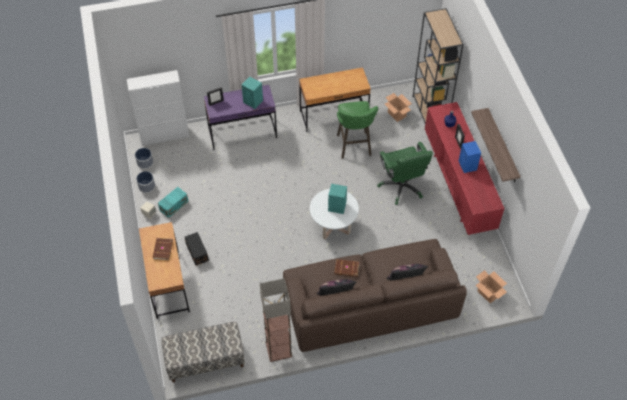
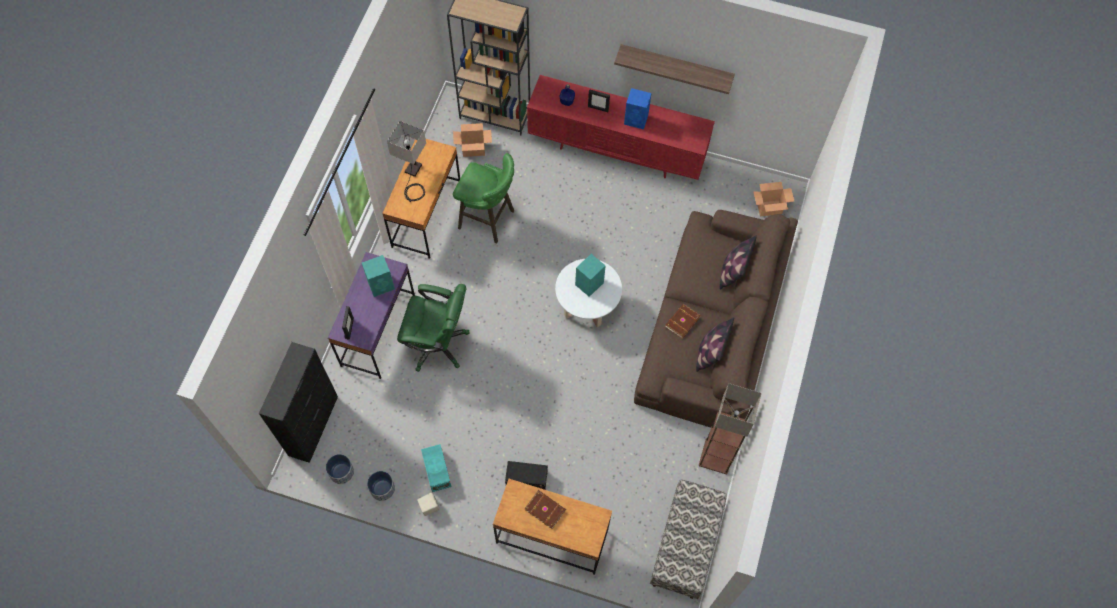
camera: 60 degrees left, 10 degrees up
(165, 135) = (313, 425): white cabinet -> black cabinet
(332, 80) = (413, 179): none -> table lamp
(401, 186) = (579, 205): green office chair -> green office chair (436, 343)

